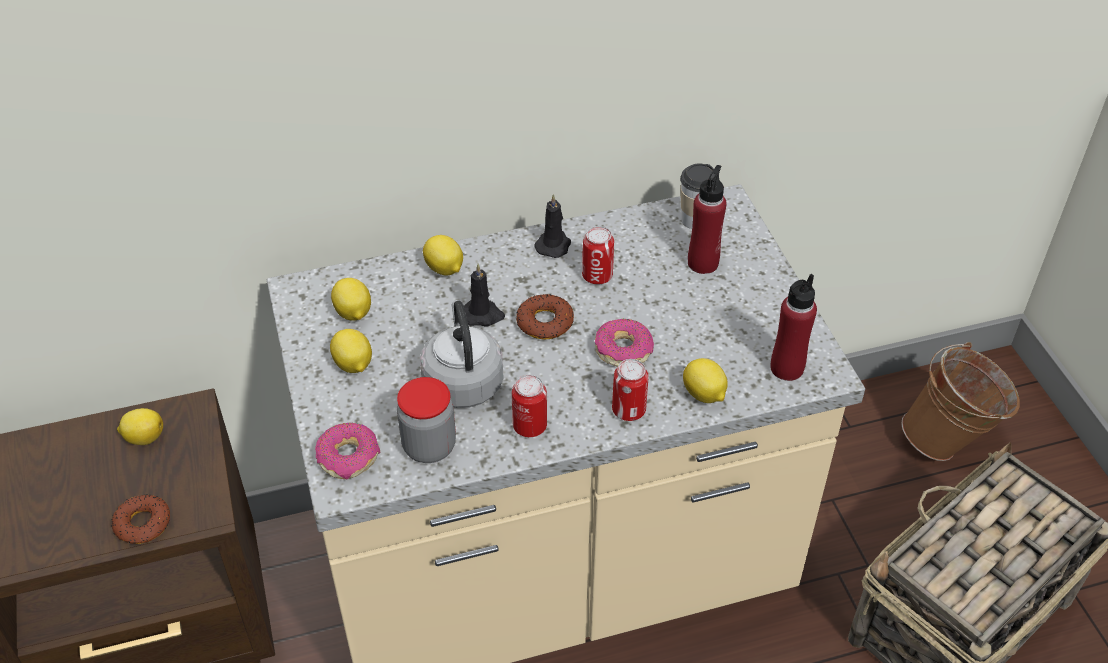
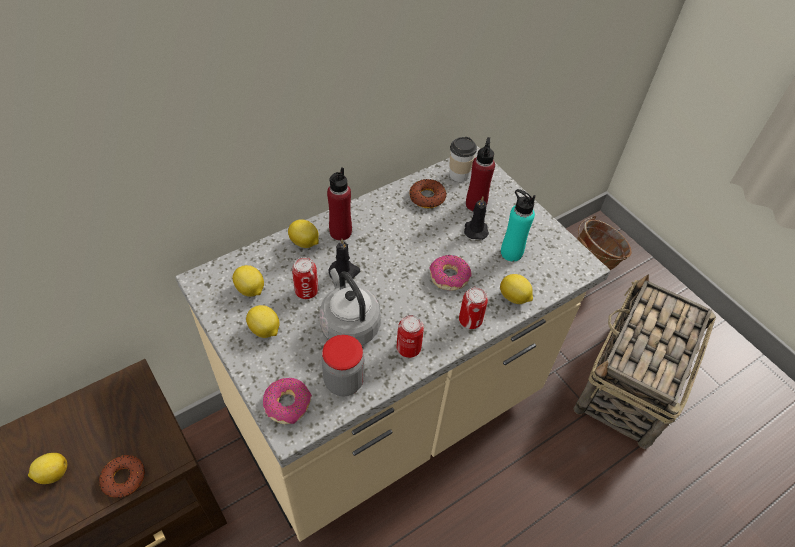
camera: 20 degrees left, 5 degrees up
(144, 437) = (103, 409): lemon -> lemon (52, 474)
(544, 322) = (389, 268): donut -> donut (427, 197)
(553, 245) = (373, 210): black candle -> black candle (475, 229)
(597, 276) = (411, 227): can -> can (306, 291)
(726, 336) = (511, 252): none -> turquoise bottle
(786, 368) = (558, 267): red bottle -> red bottle (340, 232)

